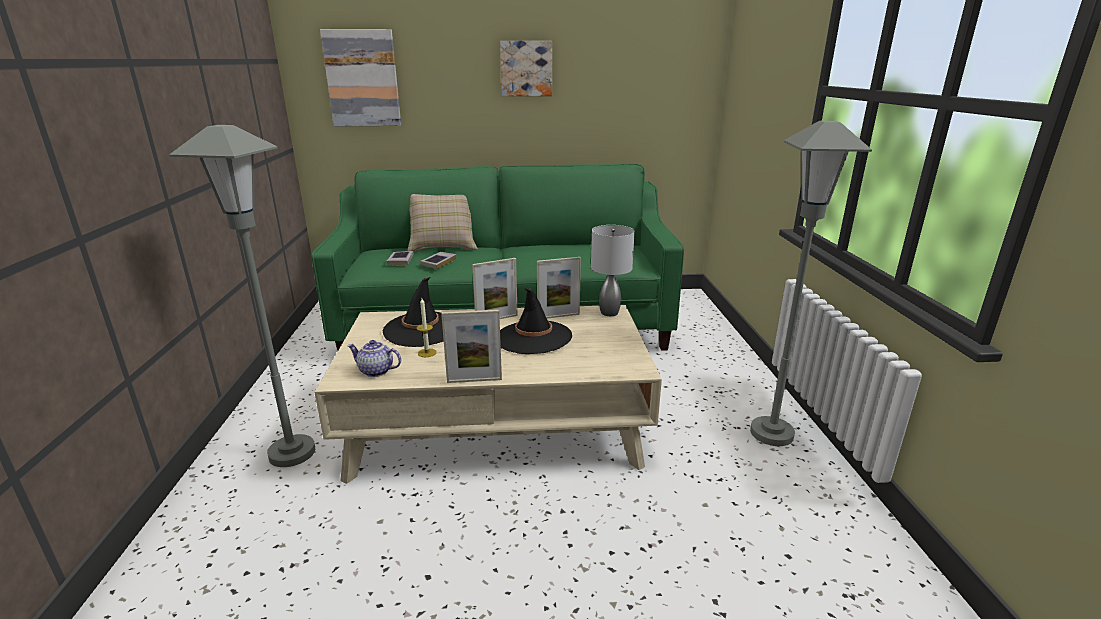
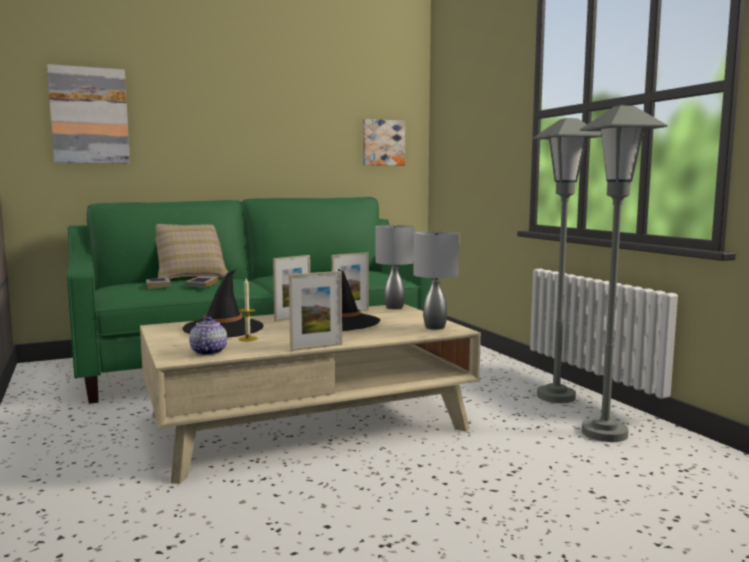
camera: 20 degrees left, 15 degrees down
(292, 453) = (91, 473): grey floor lamp -> grey floor lamp (604, 433)
(375, 371) = (208, 352): teapot -> teapot turned 90 degrees clockwise
(526, 68) = (257, 114): picture -> picture (383, 143)
(620, 360) = (435, 327): none -> grey table lamp

